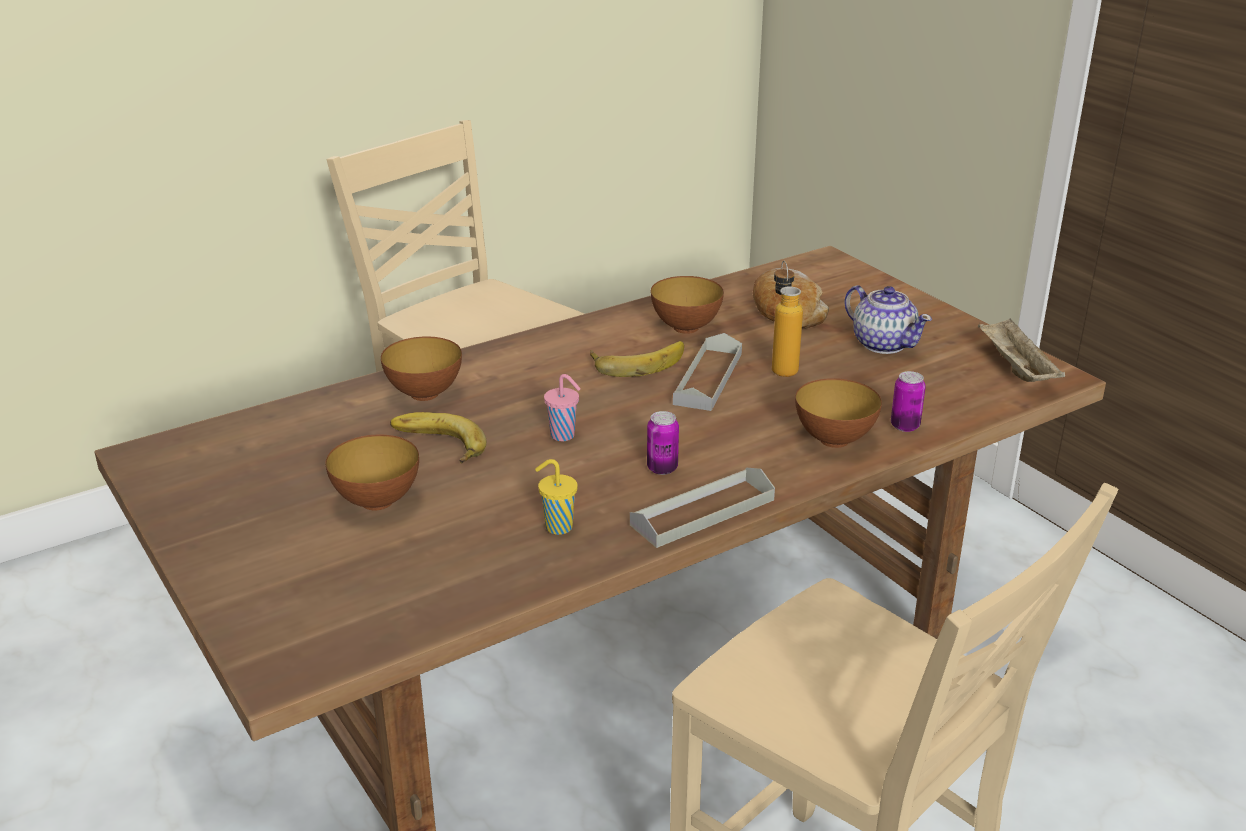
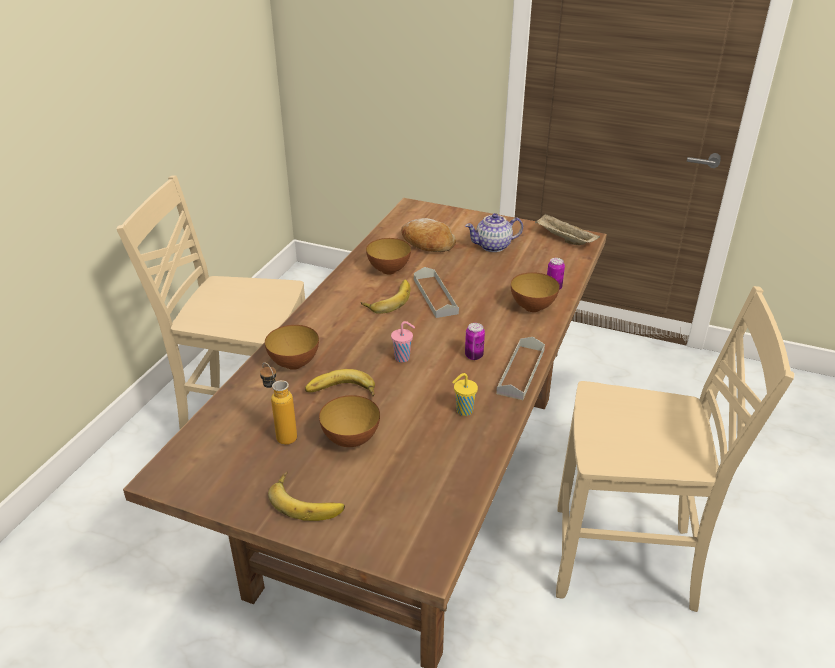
camera: 35 degrees left, 5 degrees up
(246, 543) = (308, 500): none -> banana
(781, 366) = (462, 276): bottle -> bottle (281, 434)
(883, 343) = (493, 246): teapot -> teapot turned 150 degrees clockwise

